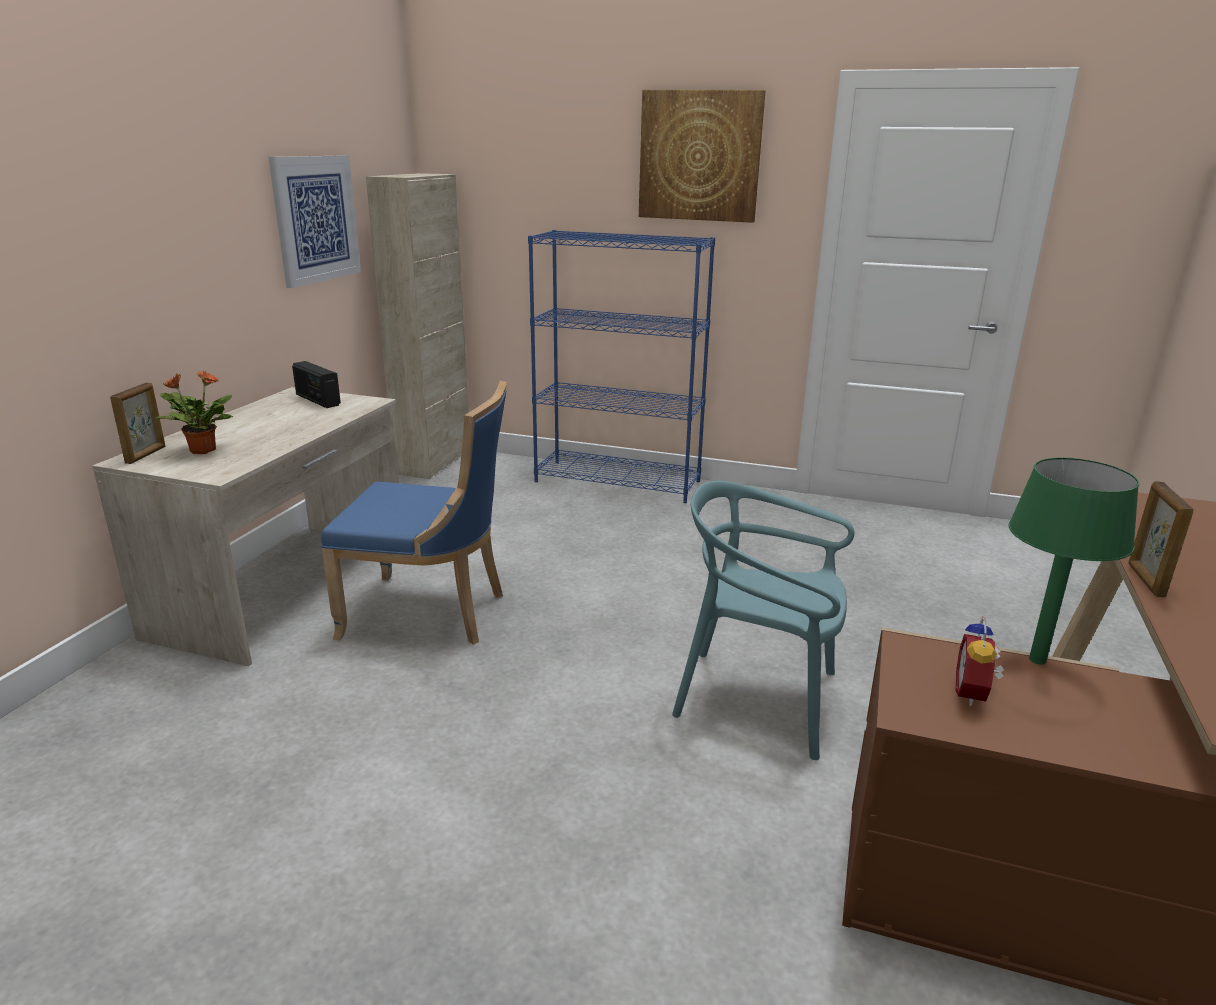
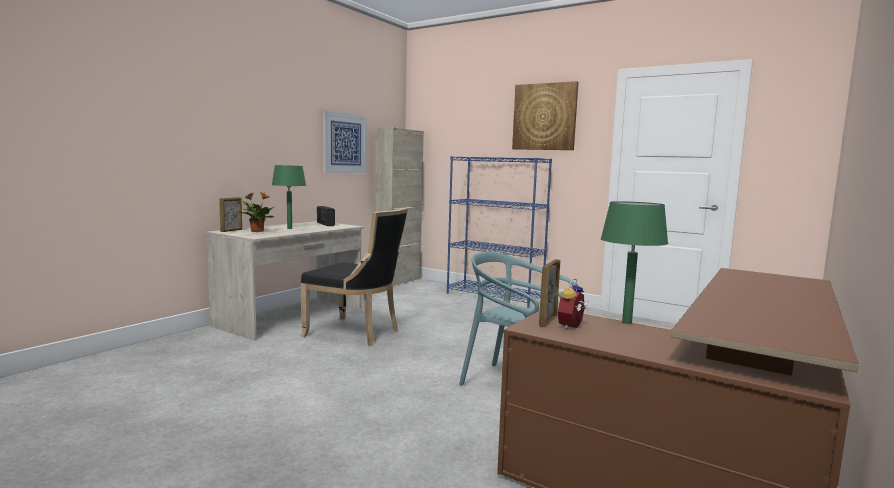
camera: 15 degrees right, 15 degrees down
(261, 429) = (289, 228): none -> green table lamp
(431, 613) = (356, 333): blue chair -> black chair
(1145, 580) = (712, 291): picture frame -> picture frame (547, 321)

